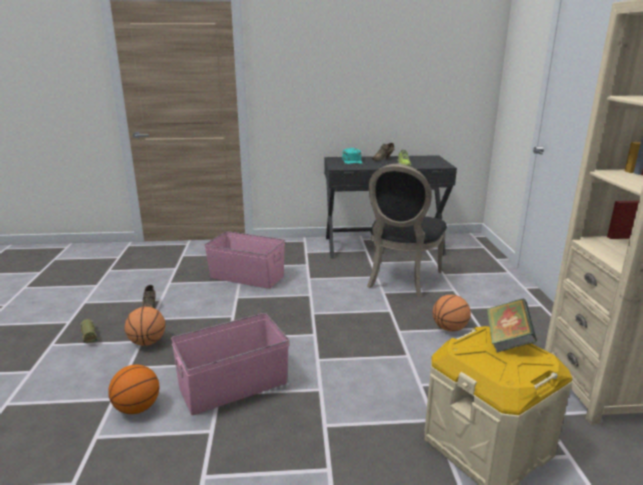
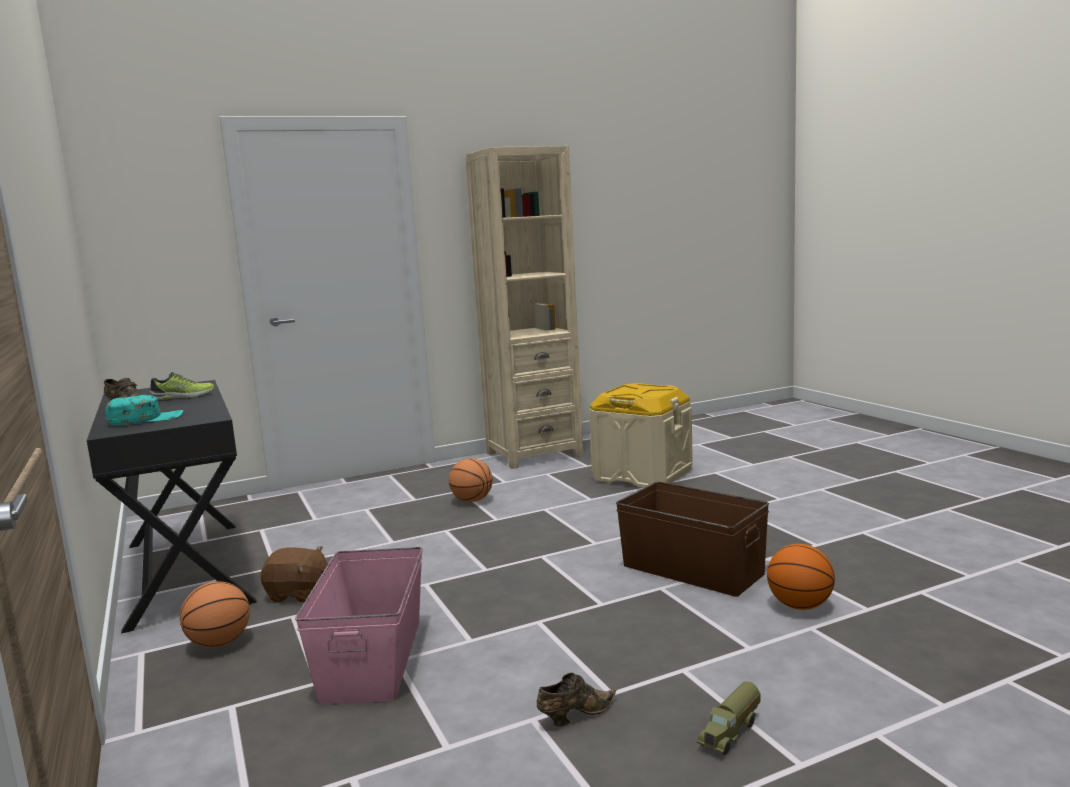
camera: 110 degrees left, 10 degrees down
(147, 342) = (679, 662): basketball -> basketball (219, 643)
(234, 385) = (692, 569): pink storage box -> brown storage box
(330, 266) = (298, 594): none -> brown plush toy
(401, 280) = (343, 538): black chair -> none
(507, 340) = (619, 390): book -> none

